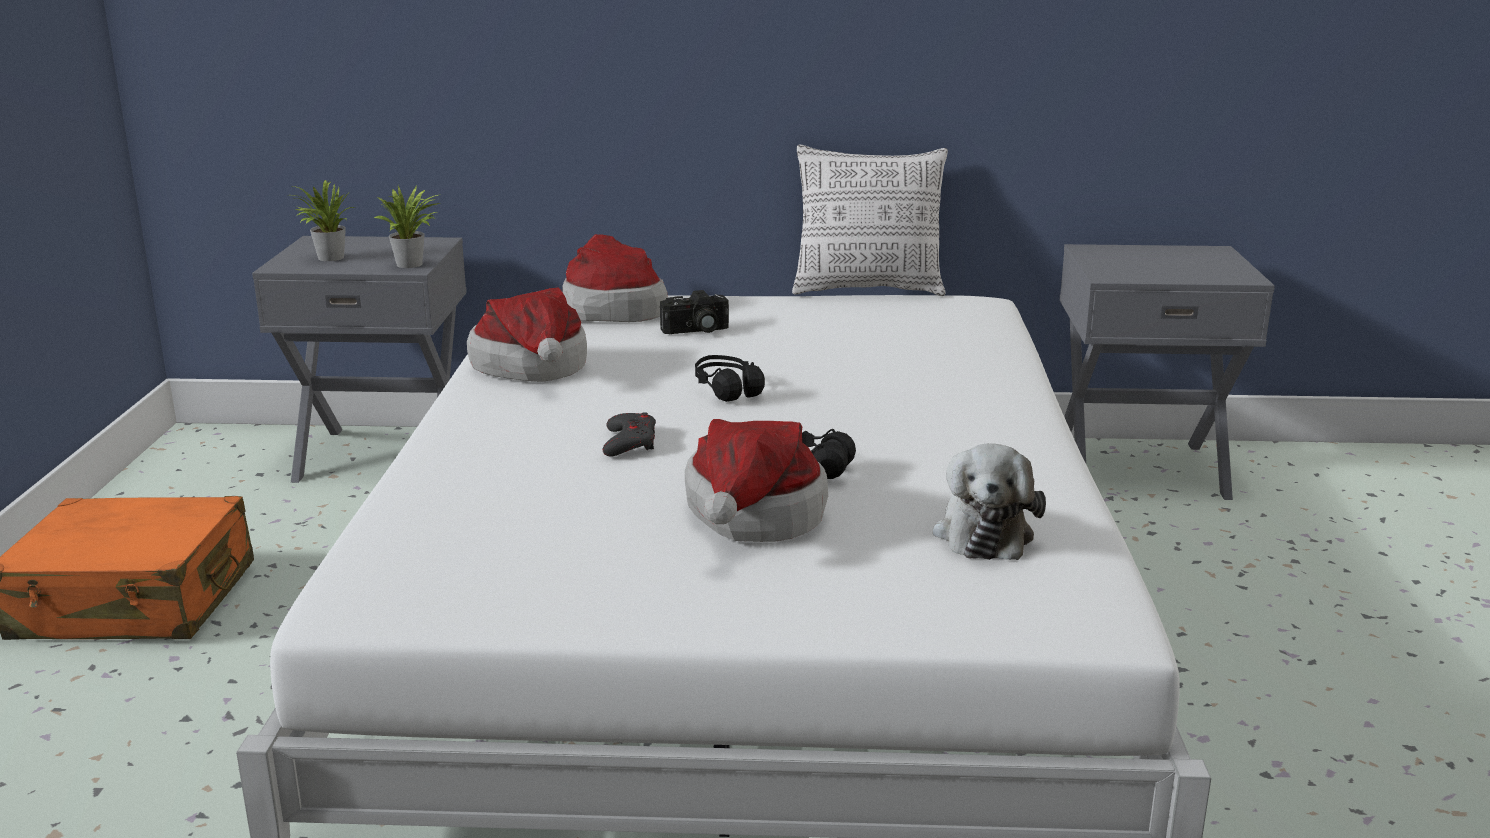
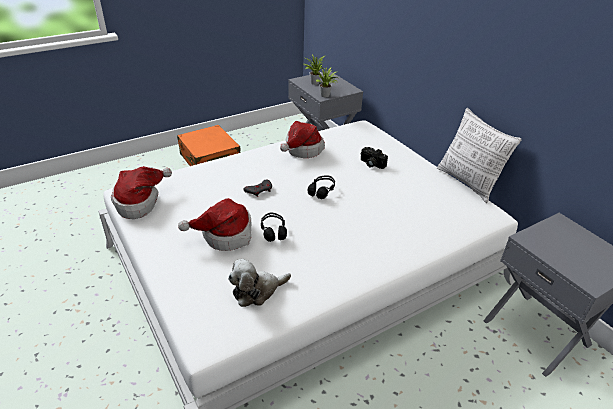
camera: 55 degrees right, 15 degrees up
(612, 309) = (372, 140): hat -> hat (140, 202)

